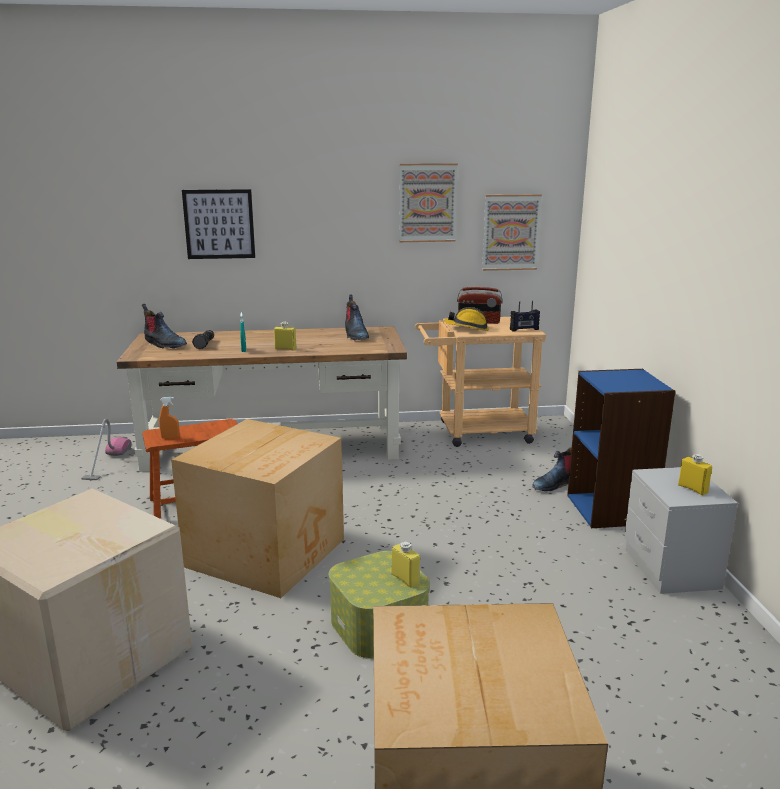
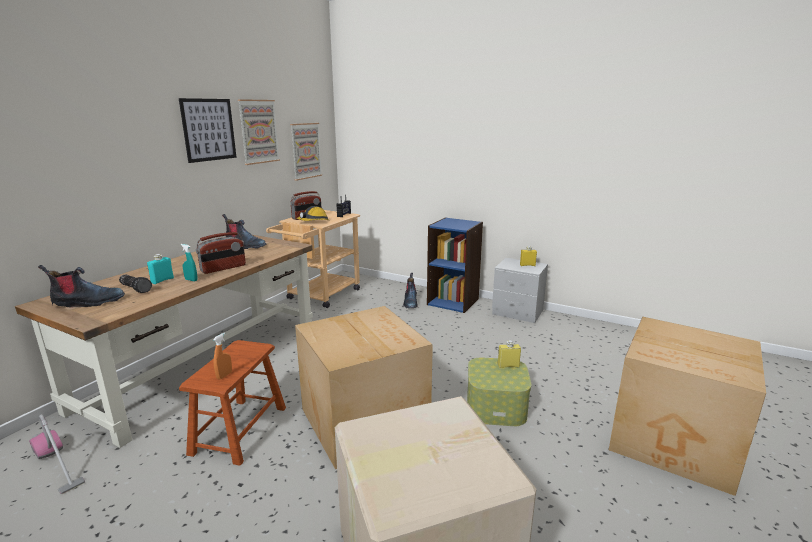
camera: 55 degrees left, 0 degrees up
(219, 224) = (92, 163): picture -> picture (209, 130)
(231, 344) = (162, 280): none -> turquoise bottle
(285, 349) = (223, 268): yellow bottle -> radio

